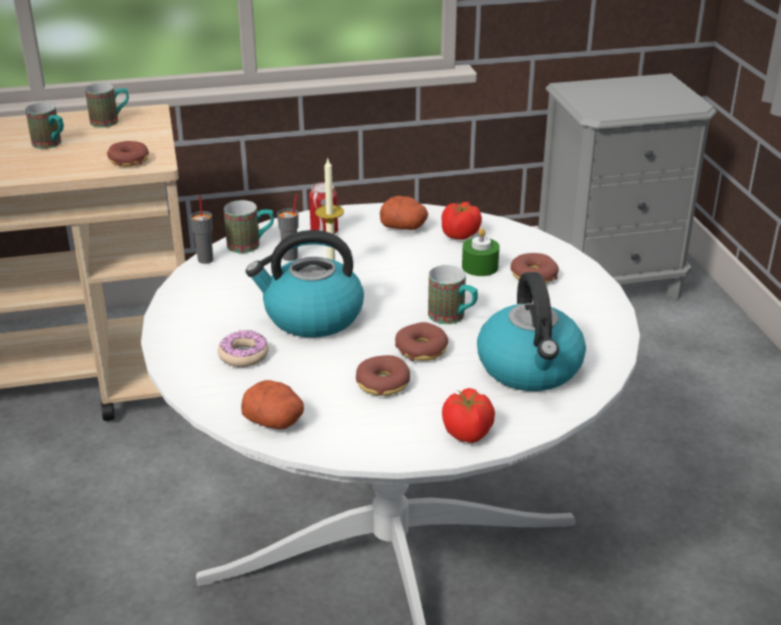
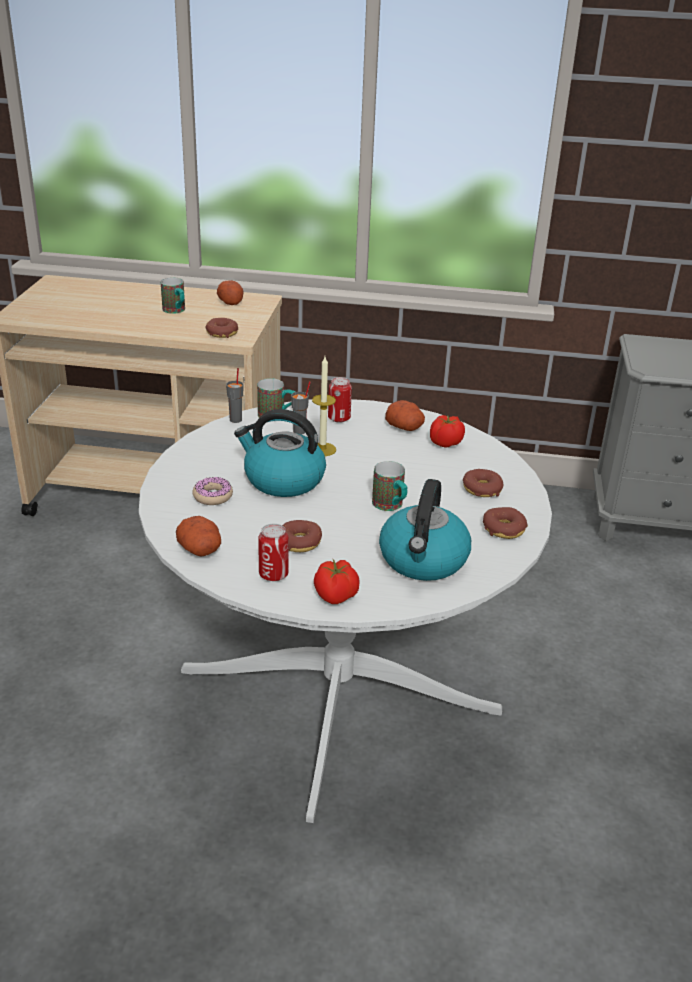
camera: 20 degrees right, 0 degrees up
(111, 121) = (230, 301): mug -> potato
(380, 427) = (273, 574): none -> can
(421, 349) = (348, 524): donut -> donut (504, 529)
(480, 267) = (443, 472): green candle -> none

